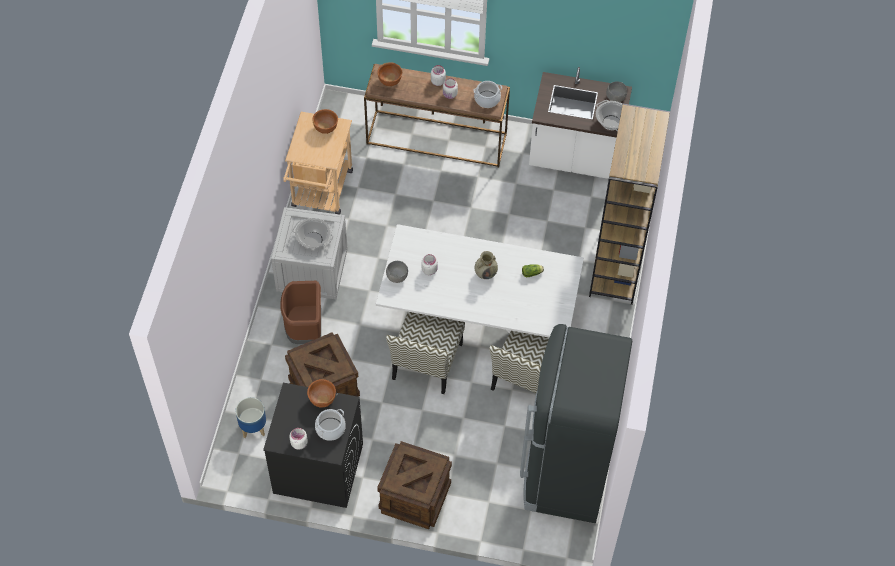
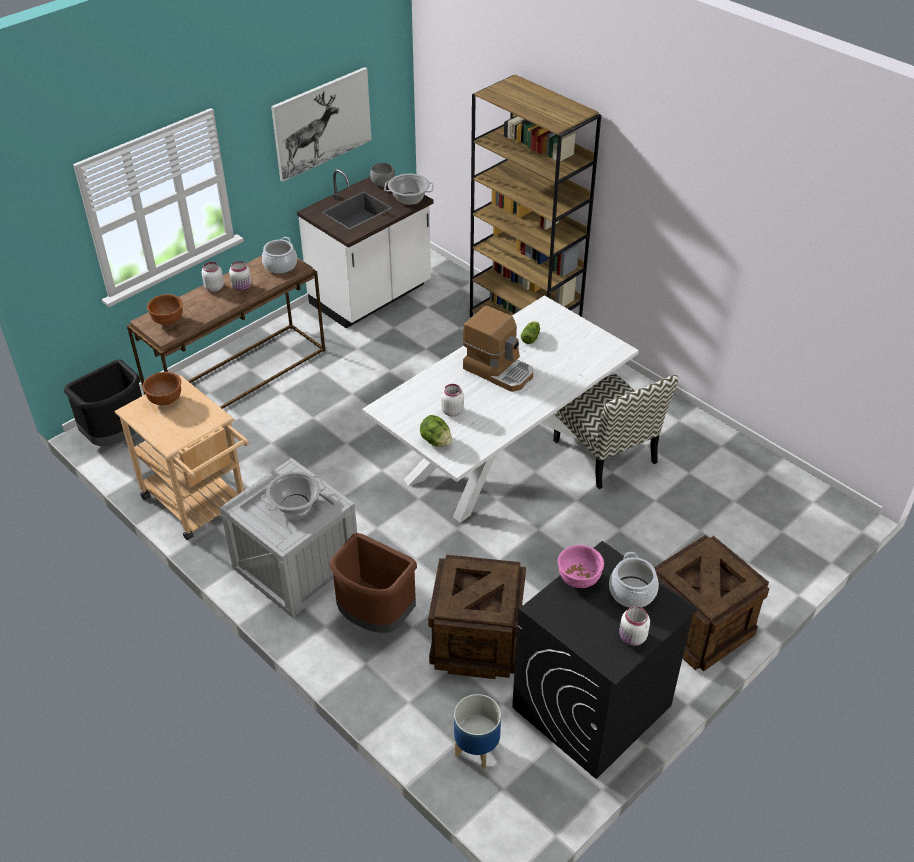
camera: 55 degrees left, 15 degrees down
(322, 399) = (578, 579): brown bowl -> pink bowl
(341, 116) = (118, 436): none -> black trash can
(397, 276) = (436, 441): grey bowl -> lettuce
(427, 362) = (520, 525): chair -> none
(486, 273) = (499, 370): beige vase -> coffee machine
(565, 473) = (751, 481): black fridge -> none
(582, 34) = (322, 123): none -> picture

